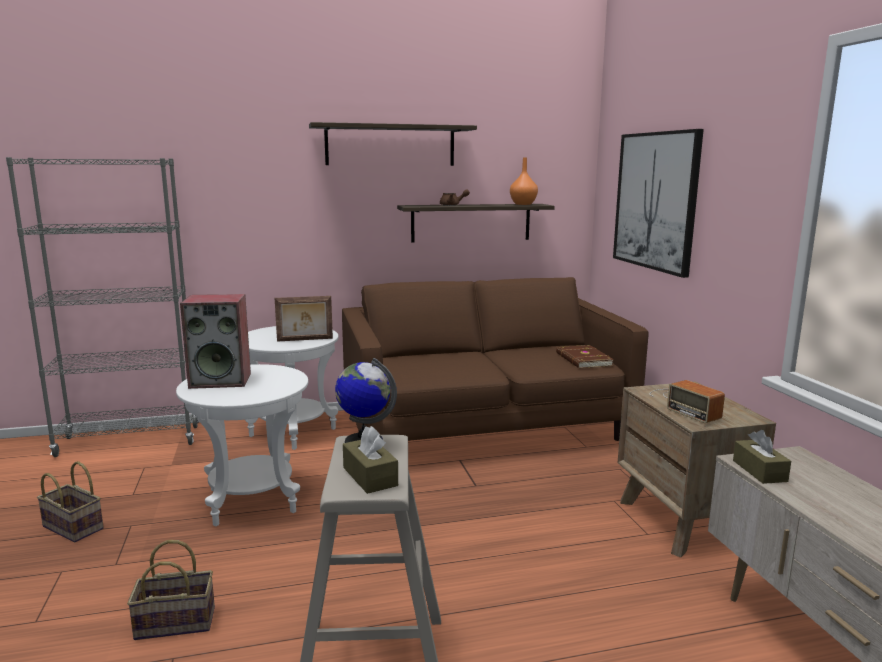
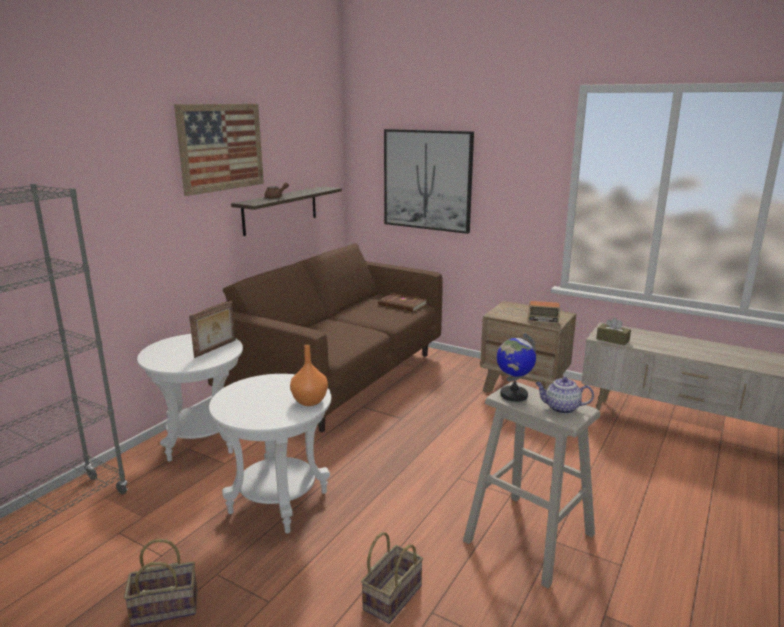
camera: 45 degrees left, 5 degrees up
(221, 380) = (248, 404): speaker -> none
(370, 476) = (561, 408): brown tissue box -> teapot
(390, 145) = (221, 147): shelf -> picture
(522, 204) = (316, 189): orange vase -> orange vase (309, 401)

